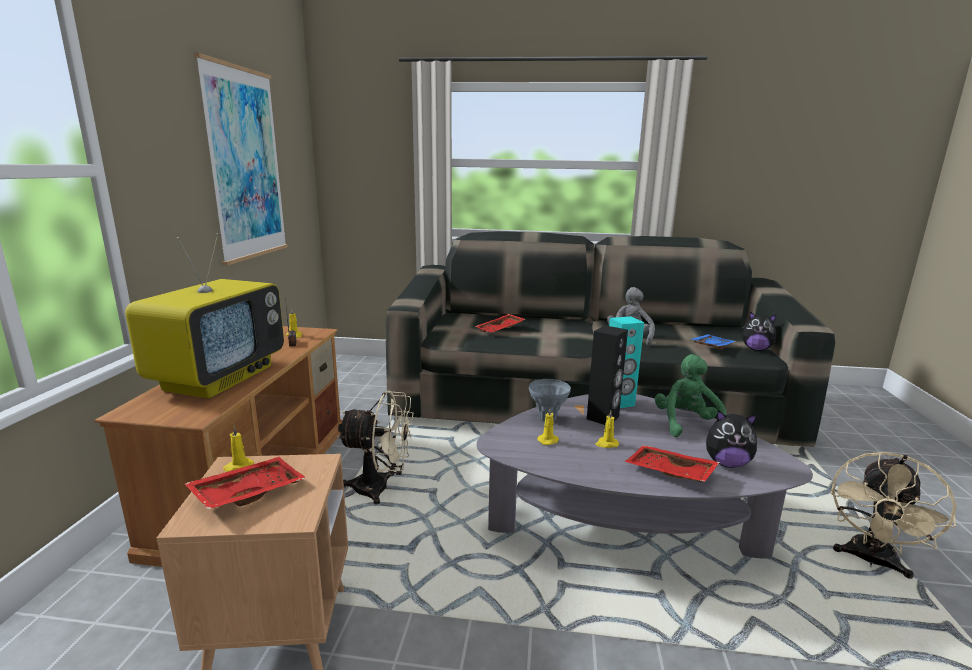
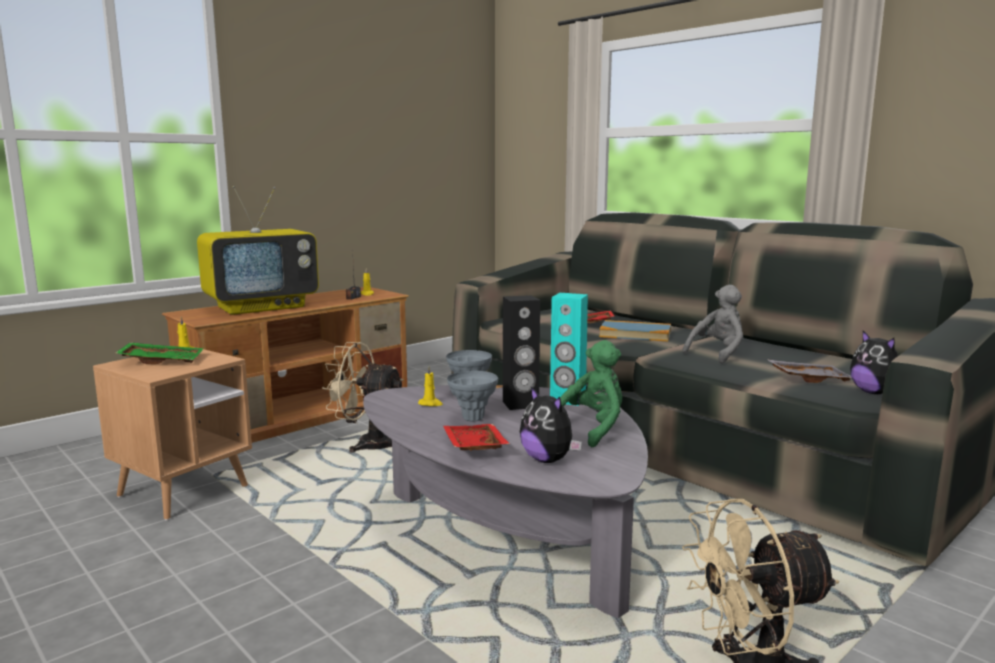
camera: 40 degrees right, 5 degrees down
(245, 165) = (384, 139): picture -> none
(248, 492) = (162, 361): red tray -> green tray
(380, 489) = (367, 444): beige fan -> beige fan turned 150 degrees clockwise
(553, 331) = (635, 334): none -> book
(606, 444) = (472, 418): yellow candle -> grey vase
(711, 347) = (808, 379): blue tray -> grey tray

